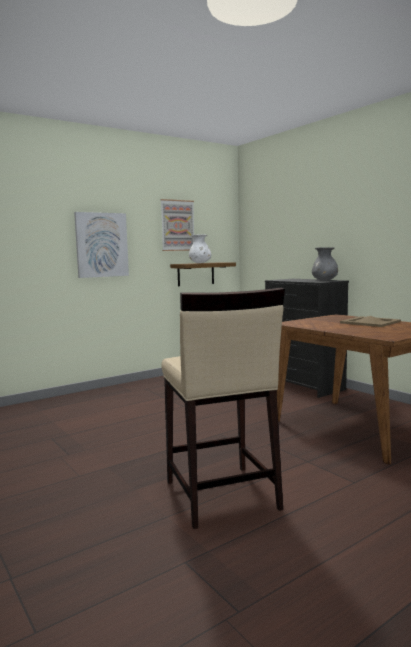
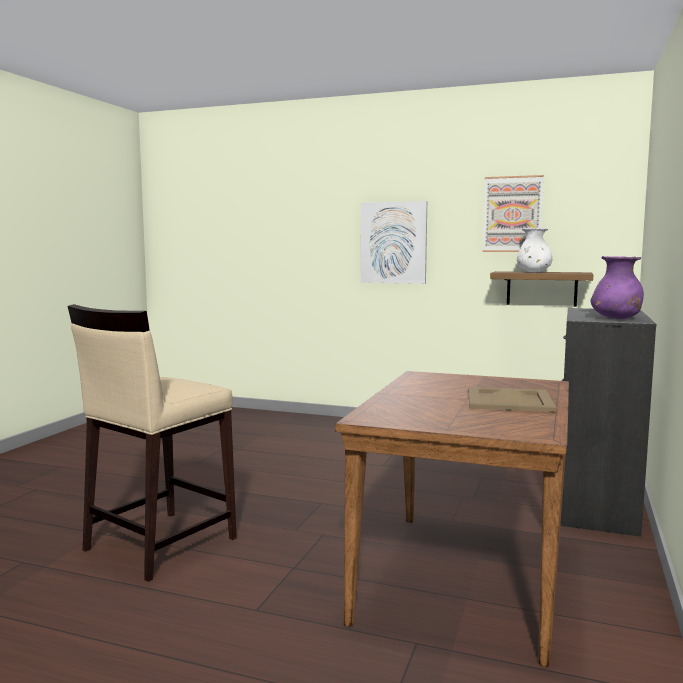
camera: 55 degrees right, 0 degrees up
(324, 280) = (616, 318): grey vase -> purple vase

